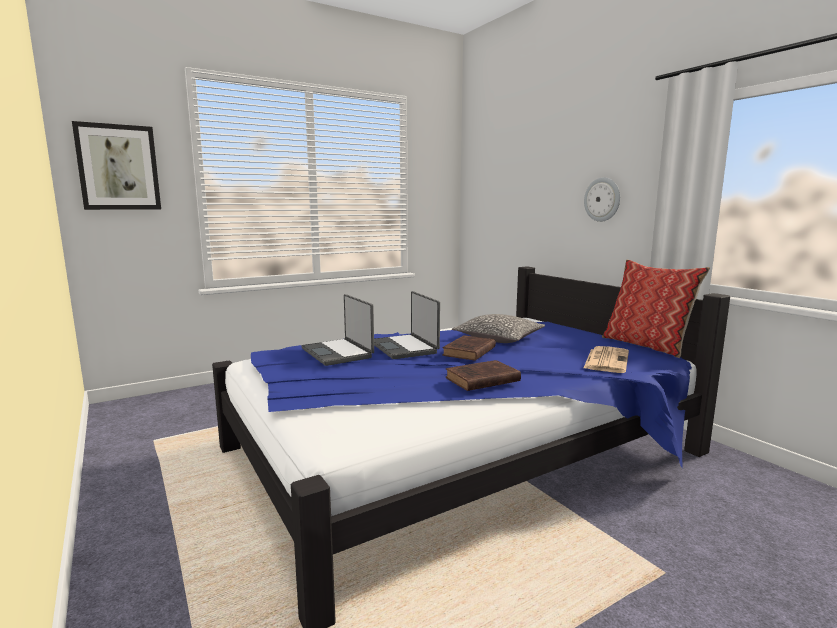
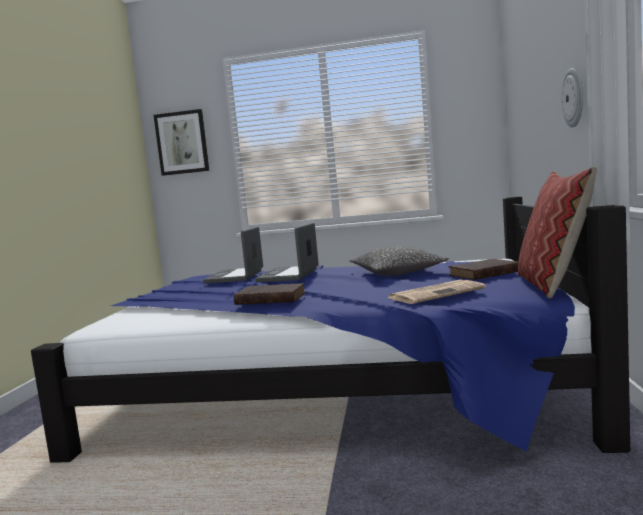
camera: 40 degrees right, 5 degrees down
(468, 352) = (327, 280): brown book -> brown book (483, 274)

